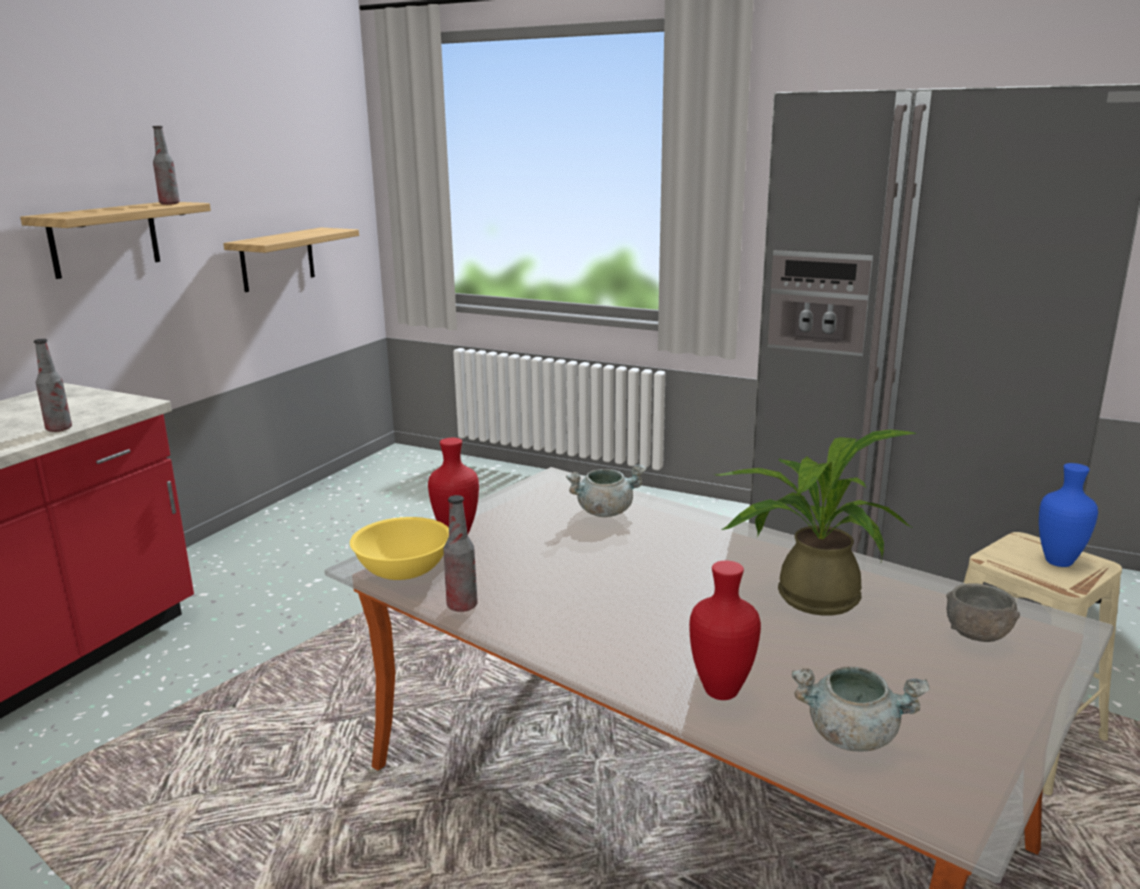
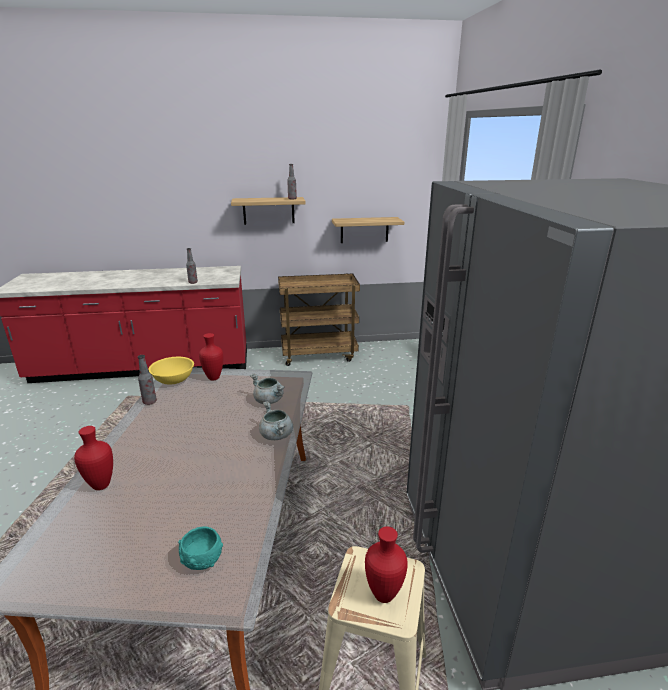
camera: 55 degrees right, 5 degrees up
(274, 532) = (319, 354): none -> brown cart
(807, 595) = (213, 485): potted plant -> none
(852, 735) = (72, 534): grey cooking pot -> grey cooking pot (276, 435)
(978, 632) = (202, 559): grey bowl -> turquoise bowl
(1057, 561) = (384, 593): blue vase -> red vase

